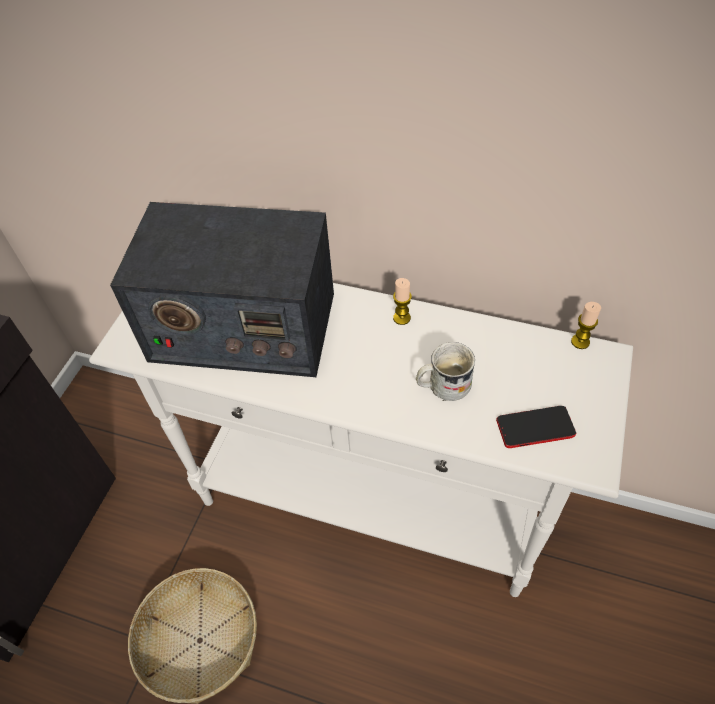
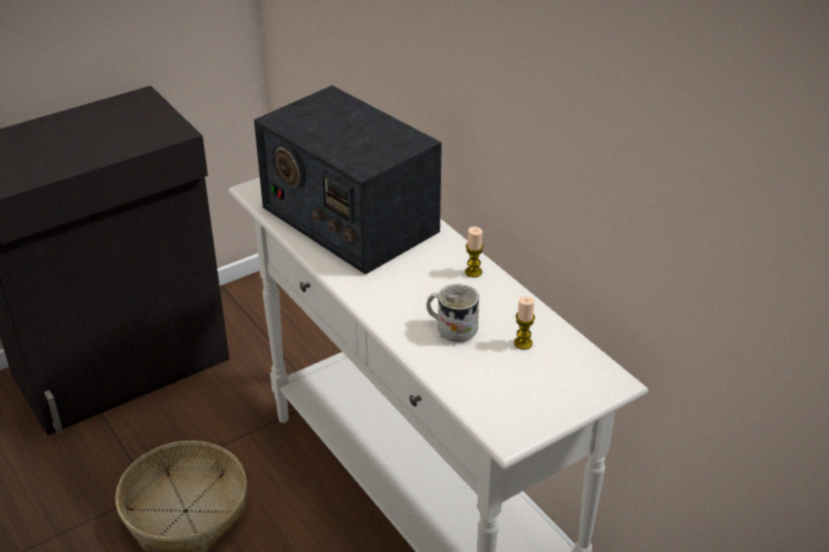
camera: 35 degrees right, 15 degrees down
(535, 427) = (491, 389): phone -> none
(580, 342) = (602, 360): candle -> candle (523, 343)

